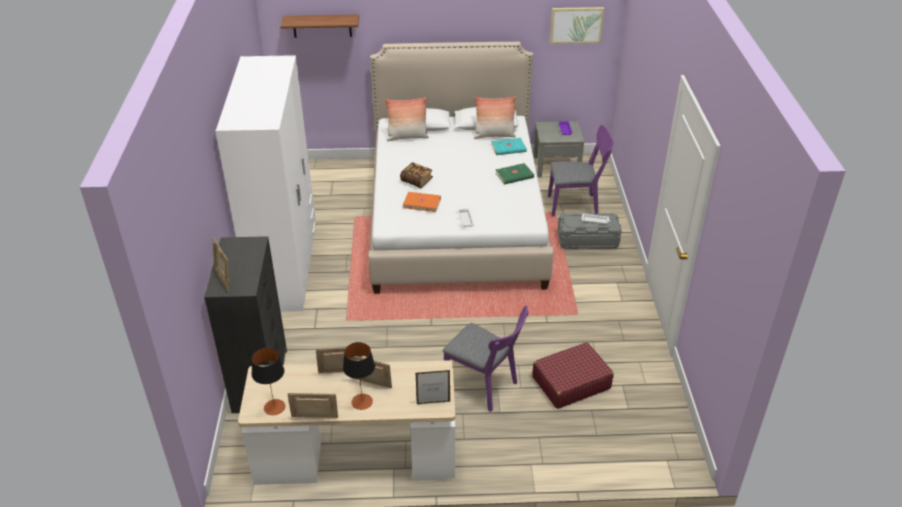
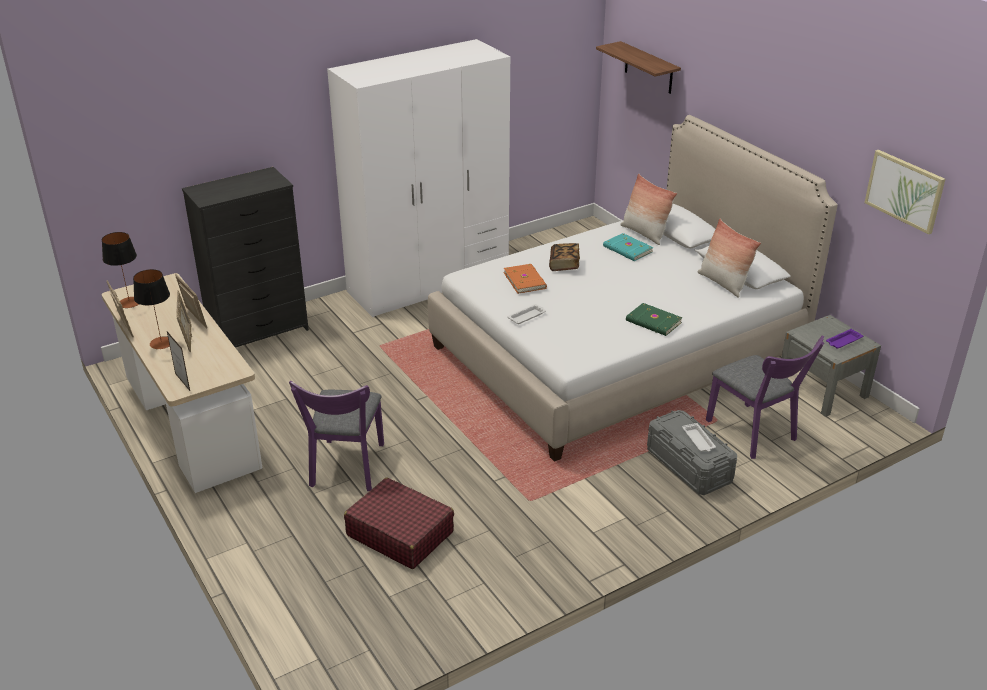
camera: 60 degrees right, 5 degrees down
(223, 279) = (211, 187): picture frame -> none
(509, 148) = (708, 301): turquoise book -> turquoise book (627, 250)

